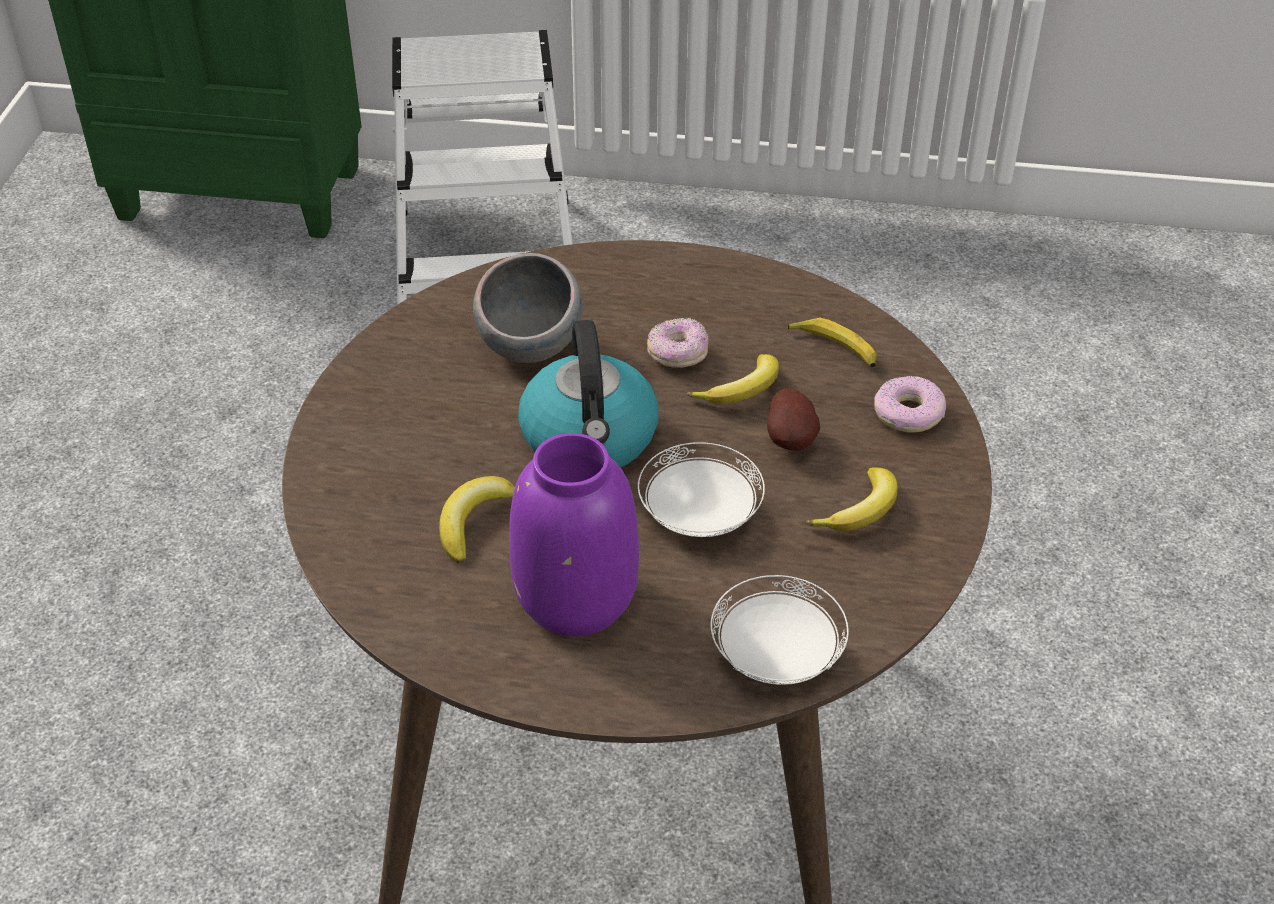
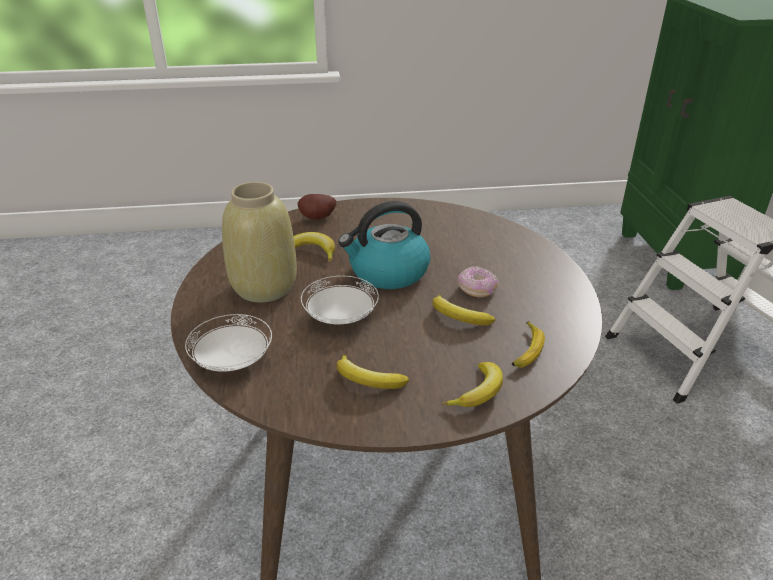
camera: 75 degrees right, 10 degrees down
(531, 347) = (451, 244): grey bowl -> none
(577, 600) = (264, 288): purple vase -> beige vase
(792, 440) = (422, 343): potato -> potato (318, 218)
(909, 413) = (478, 392): donut -> banana

